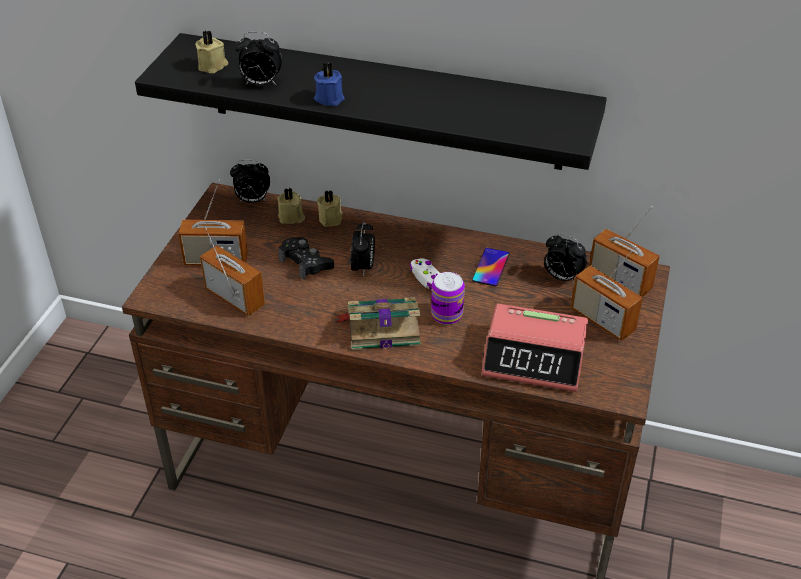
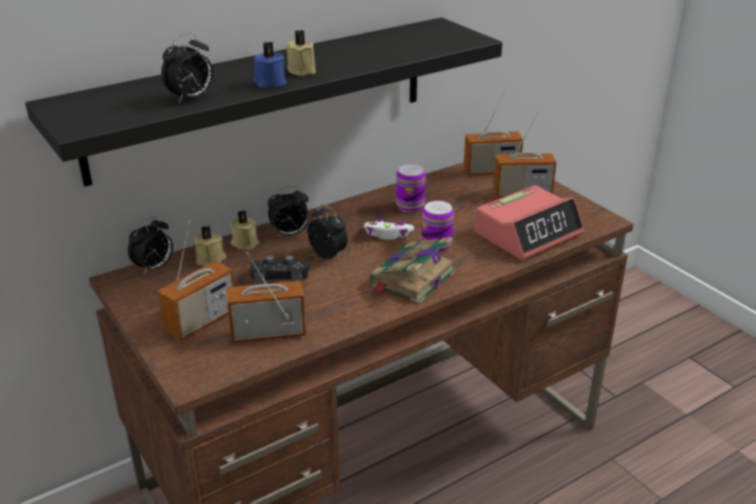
camera: 50 degrees left, 10 degrees down
(213, 66) = (117, 105): beige candle -> beige candle (302, 70)
(491, 267) = (410, 206): phone -> can
(561, 277) = (459, 187): alarm clock -> alarm clock (290, 234)

